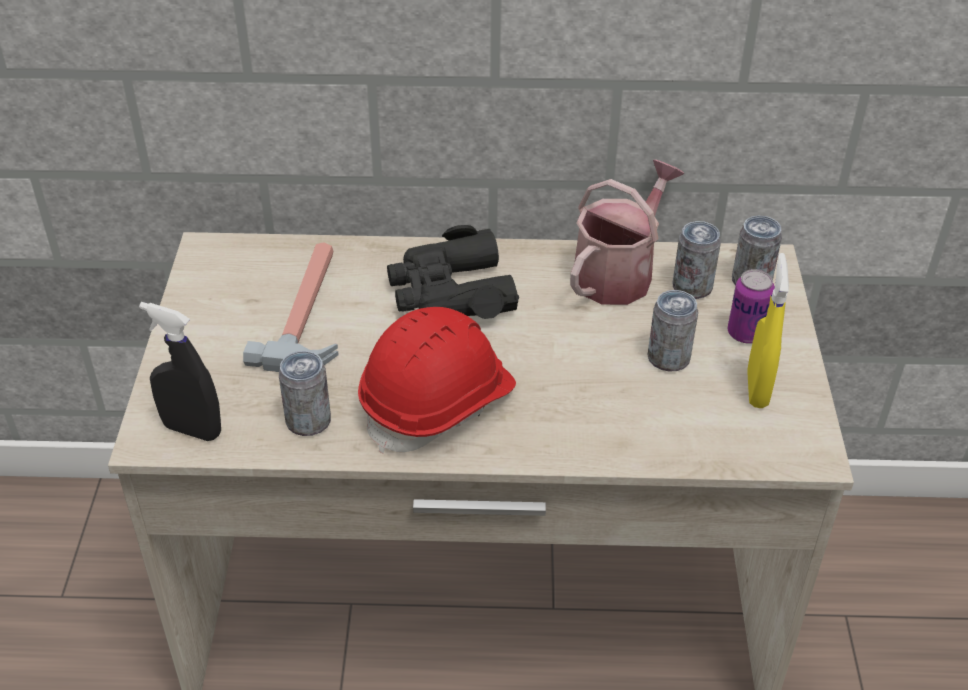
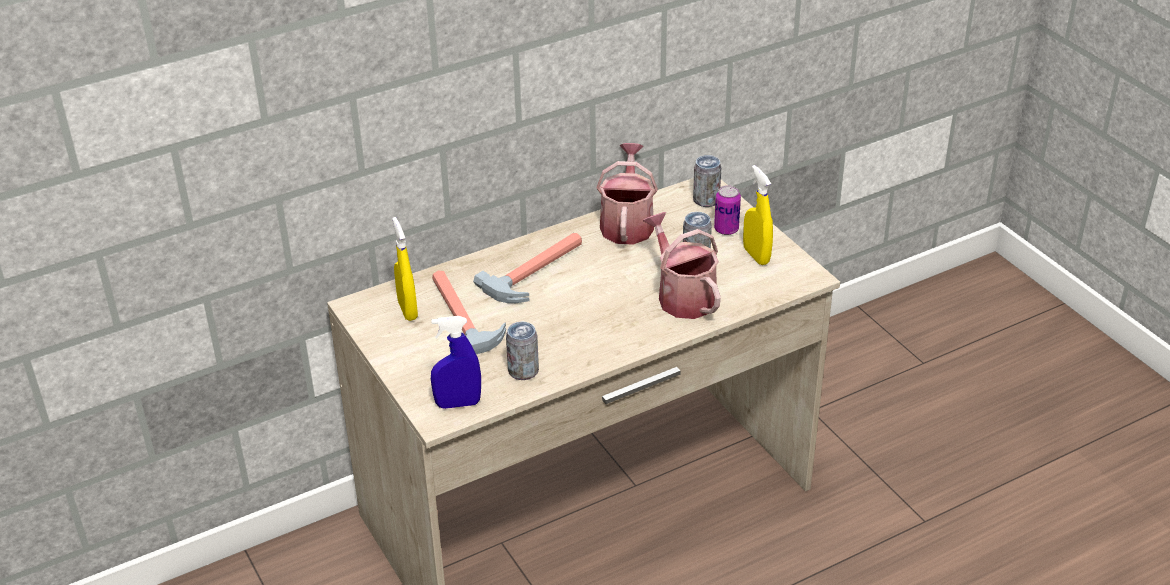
camera: 30 degrees left, 5 degrees down
(192, 430) = (458, 404): black spray bottle -> blue spray bottle
(256, 279) = (407, 310): none -> yellow spray bottle
(438, 403) = (589, 332): red hard hat -> none
(450, 292) = (538, 271): black binoculars -> hammer
(605, 404) = (682, 295): none -> watering can
(692, 287) = (676, 216): can -> none

